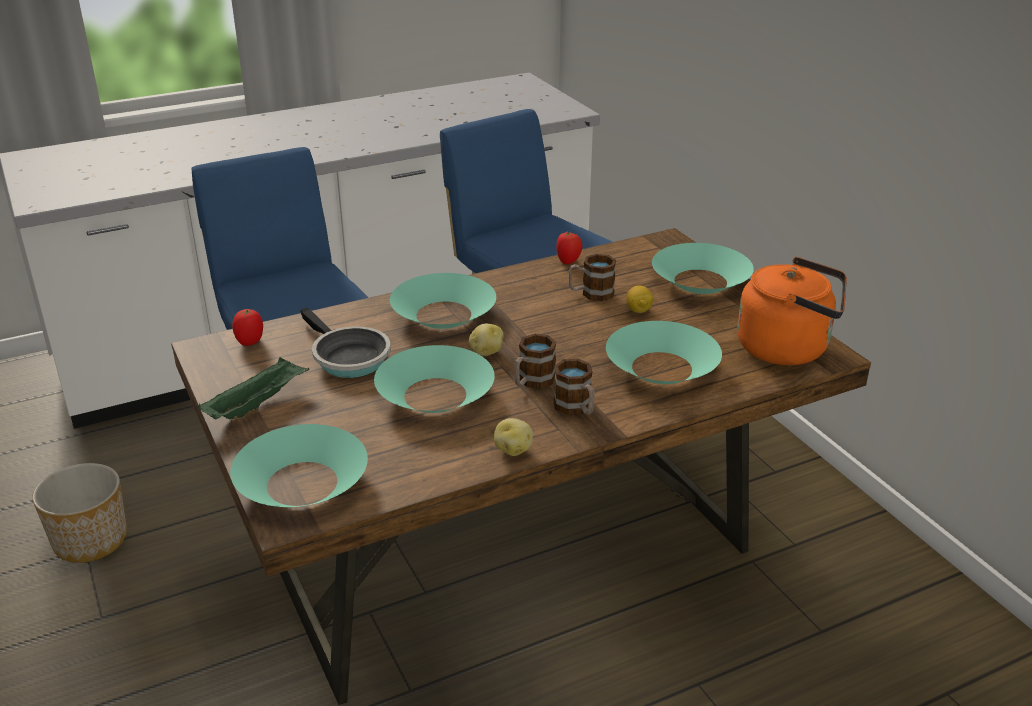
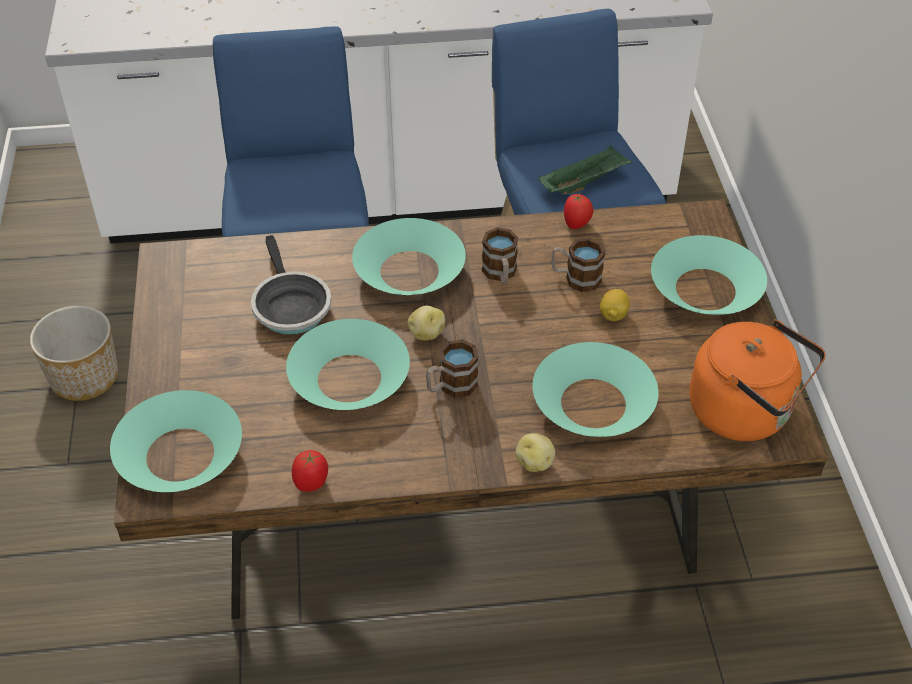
camera: 20 degrees right, 15 degrees up
(250, 341) = (210, 261): tomato -> tomato (312, 483)
(257, 404) = (182, 345): green tray -> green tray (584, 183)
(513, 449) = (389, 469): potato -> potato (535, 462)
(576, 409) = (476, 434): mug -> mug (500, 274)

